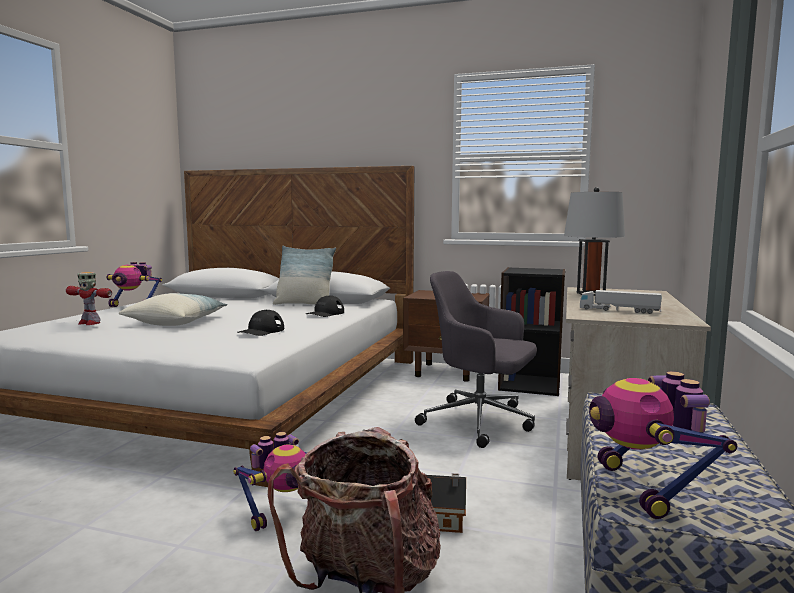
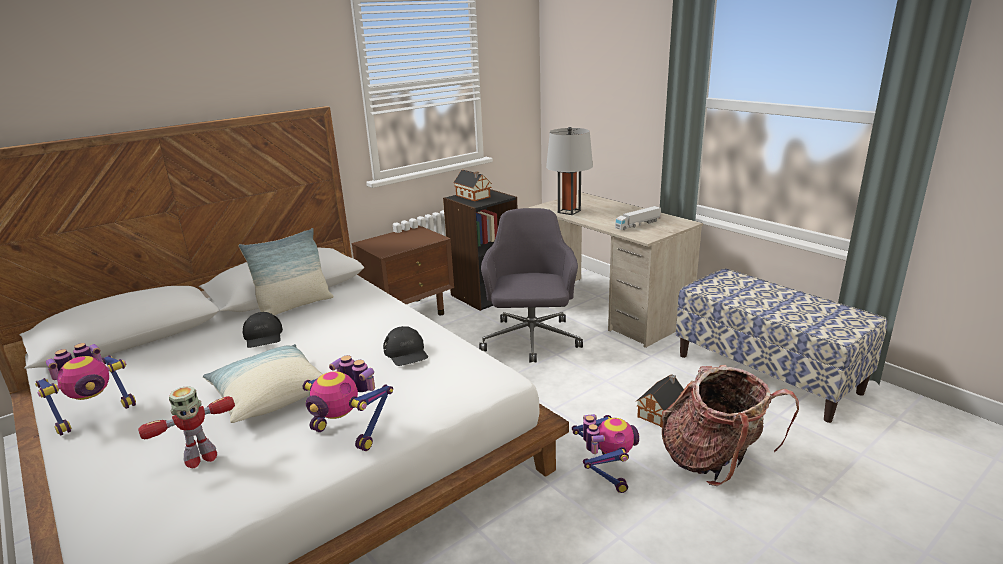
camera: 55 degrees left, 15 degrees up
(325, 313) = (365, 306): black cap -> black cap (263, 336)
(480, 422) = (531, 340): grey office chair -> grey office chair turned 120 degrees clockwise
(531, 269) = (473, 196): none -> toy house
(645, 489) = (823, 326): toy robot -> toy robot (349, 433)

